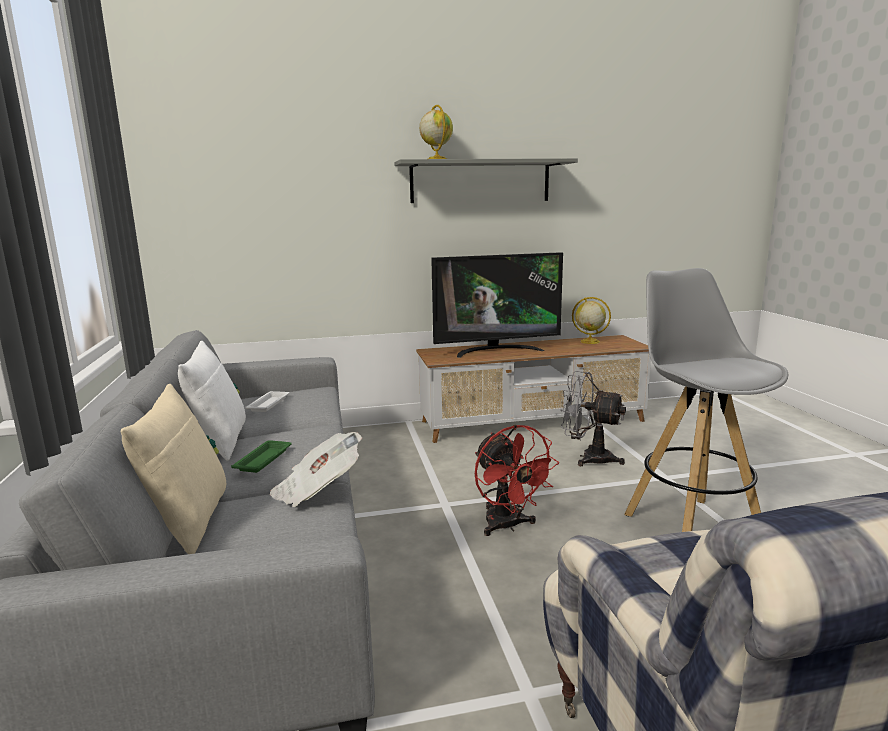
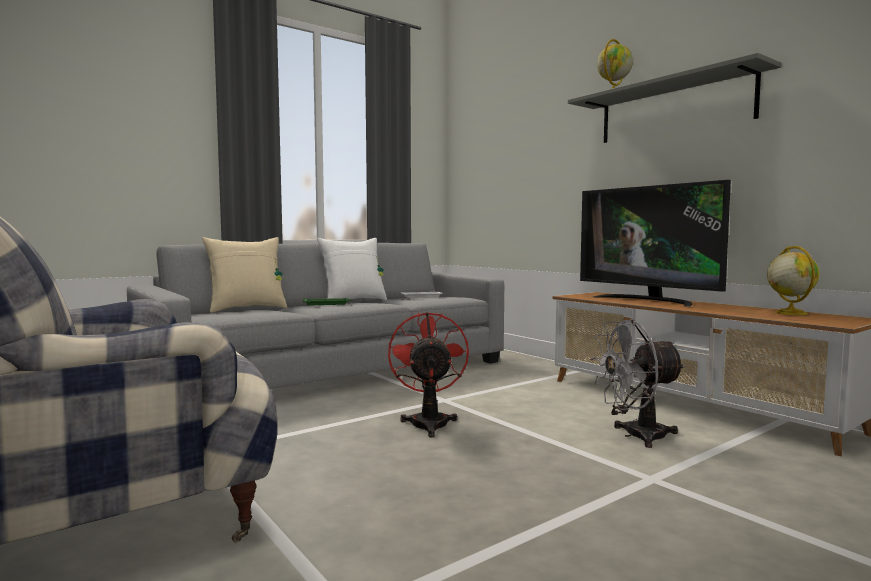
camera: 65 degrees right, 10 degrees down
(317, 490) = (287, 312): newspaper -> none
(508, 526) = (429, 422): red fan -> red fan turned 135 degrees clockwise
(588, 458) = (636, 436): grey fan -> grey fan turned 105 degrees counterclockwise
(692, 527) = (523, 499): grey stool -> none

